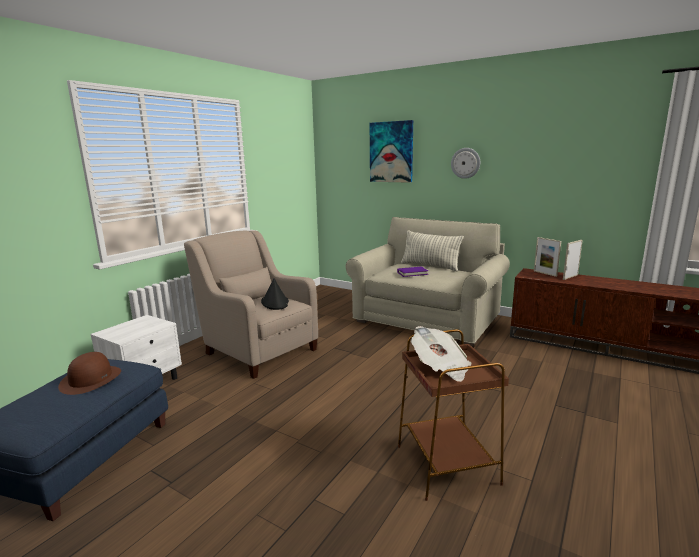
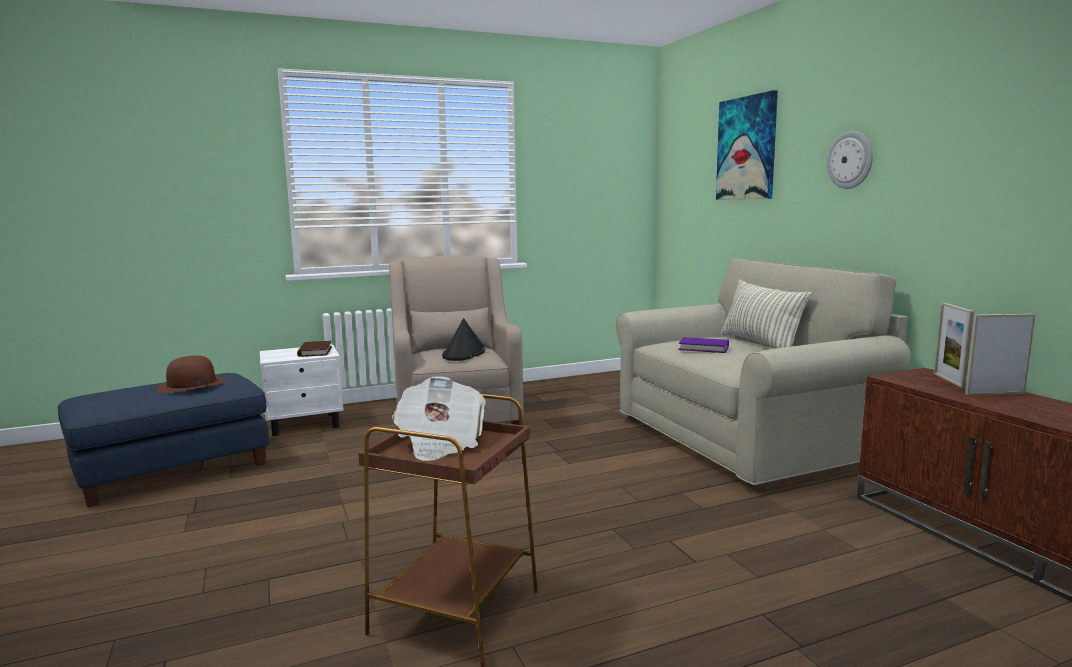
camera: 35 degrees right, 5 degrees down
(146, 324) = (315, 351): none -> brown book

